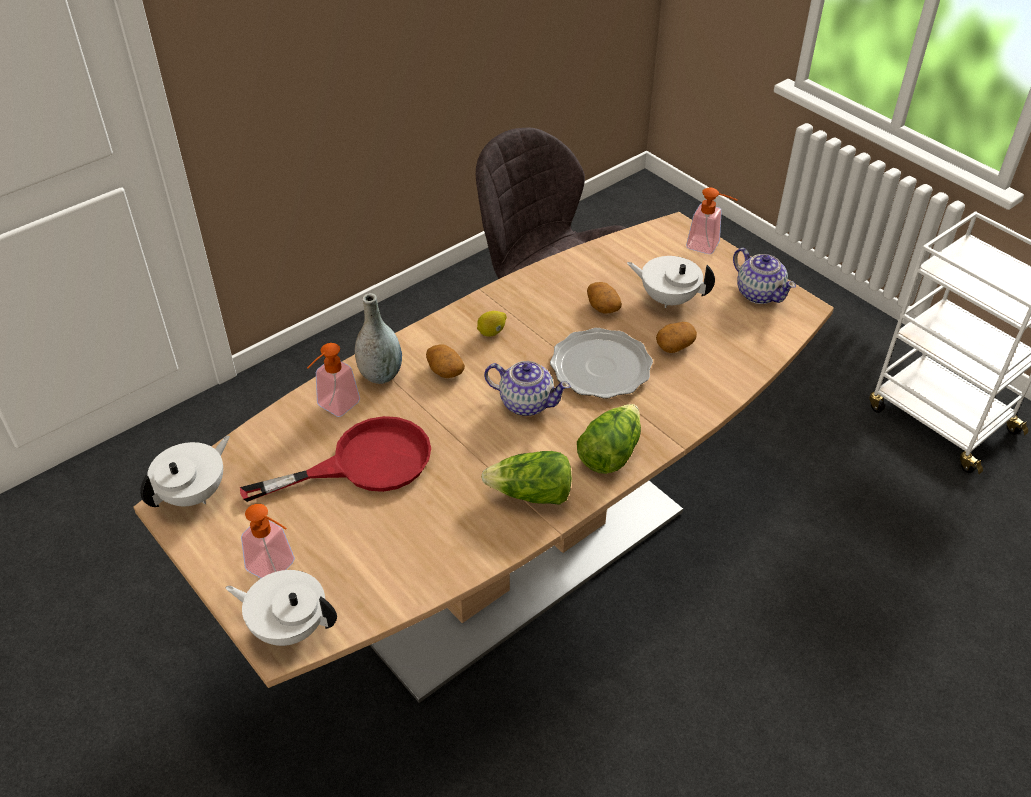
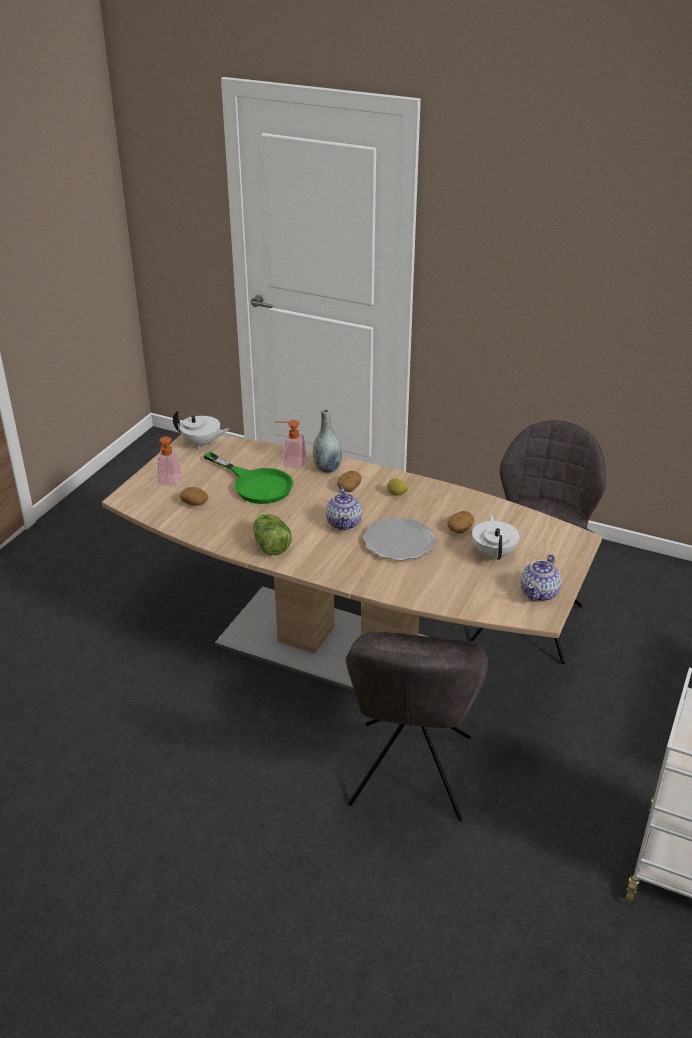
camera: 65 degrees right, 10 degrees down
(289, 626) = (136, 497): white teapot -> none
(364, 463) = (256, 484): red frying pan -> green frying pan
(609, 452) = (324, 564): lettuce -> none
(675, 345) = (447, 567): potato -> potato (195, 503)
(708, 246) = (572, 558): soap dispenser -> none
(755, 576) = (410, 775): none -> grey chair

